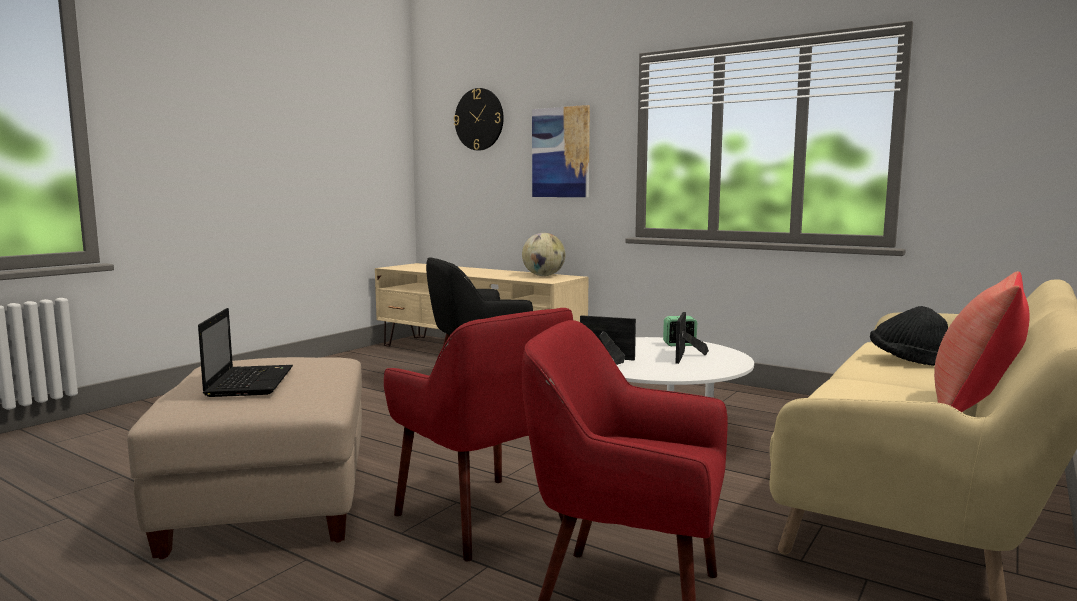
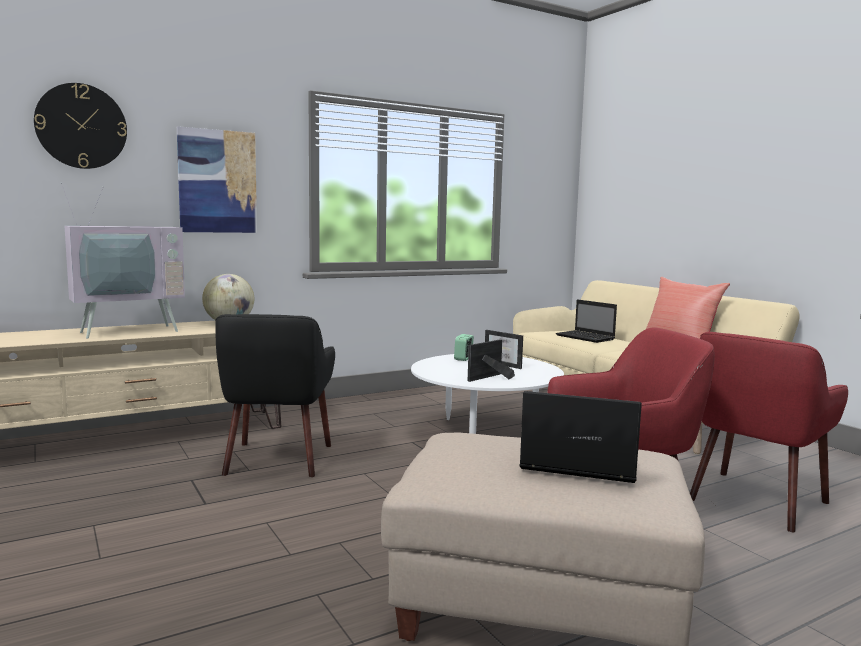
camera: 65 degrees left, 0 degrees up
(475, 271) = (128, 330): none -> television
(906, 361) = (586, 337): black hat -> laptop

